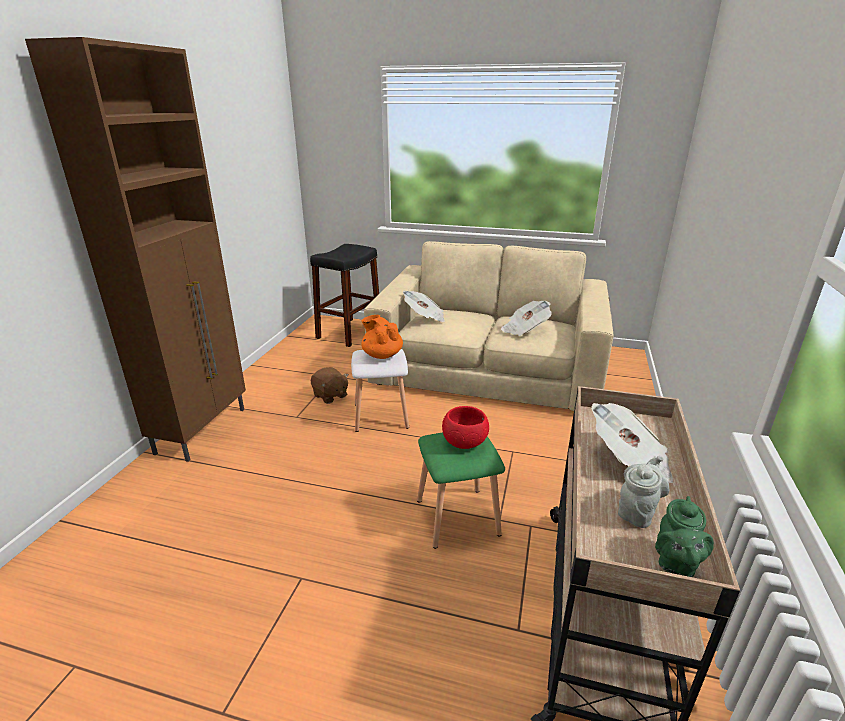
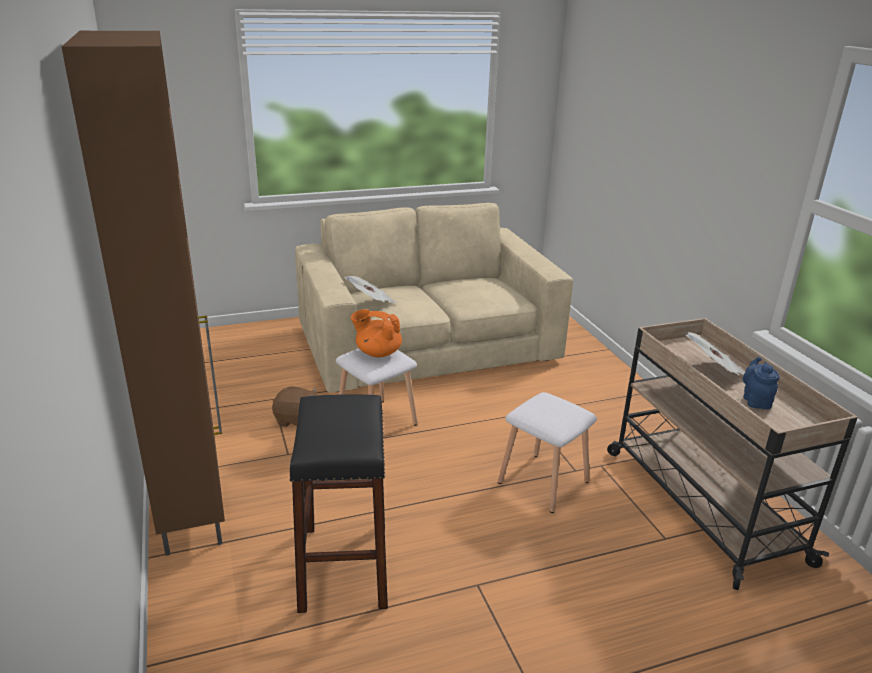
camera: 35 degrees left, 0 degrees up
(349, 332) = (229, 344): black stool -> black stool (344, 565)
(458, 518) = (545, 482): green stool -> white stool
(464, 442) = (551, 406): red bowl -> none
(524, 329) = (478, 292): newspaper -> none
(637, 511) = (755, 401): grey teapot -> blue teapot
(675, 563) = (804, 421): green teapot -> none

